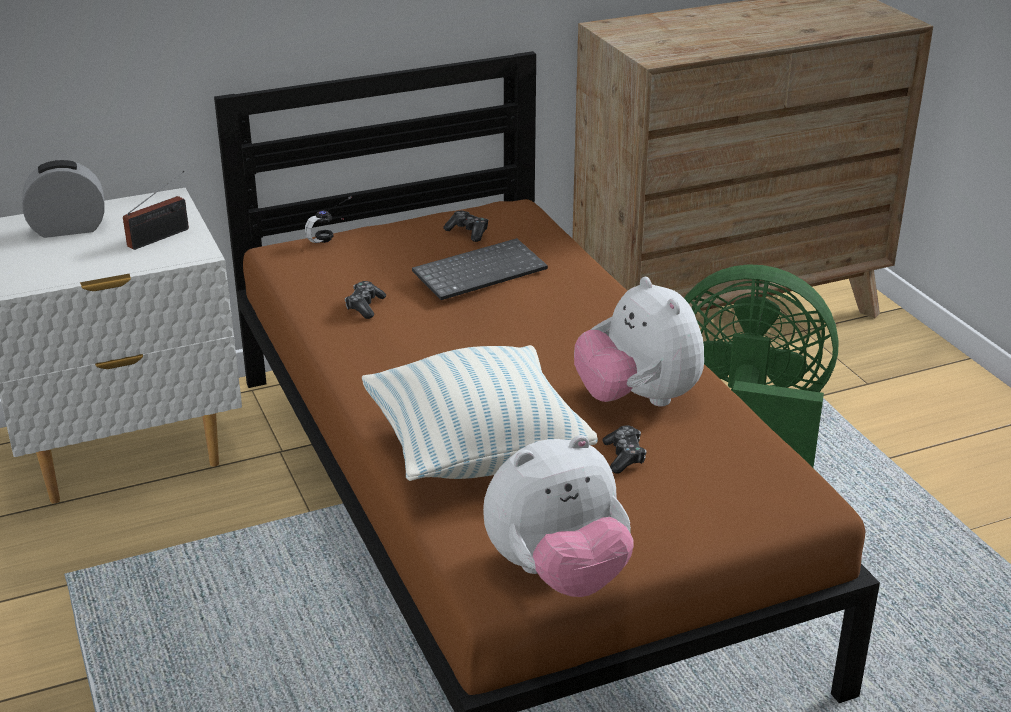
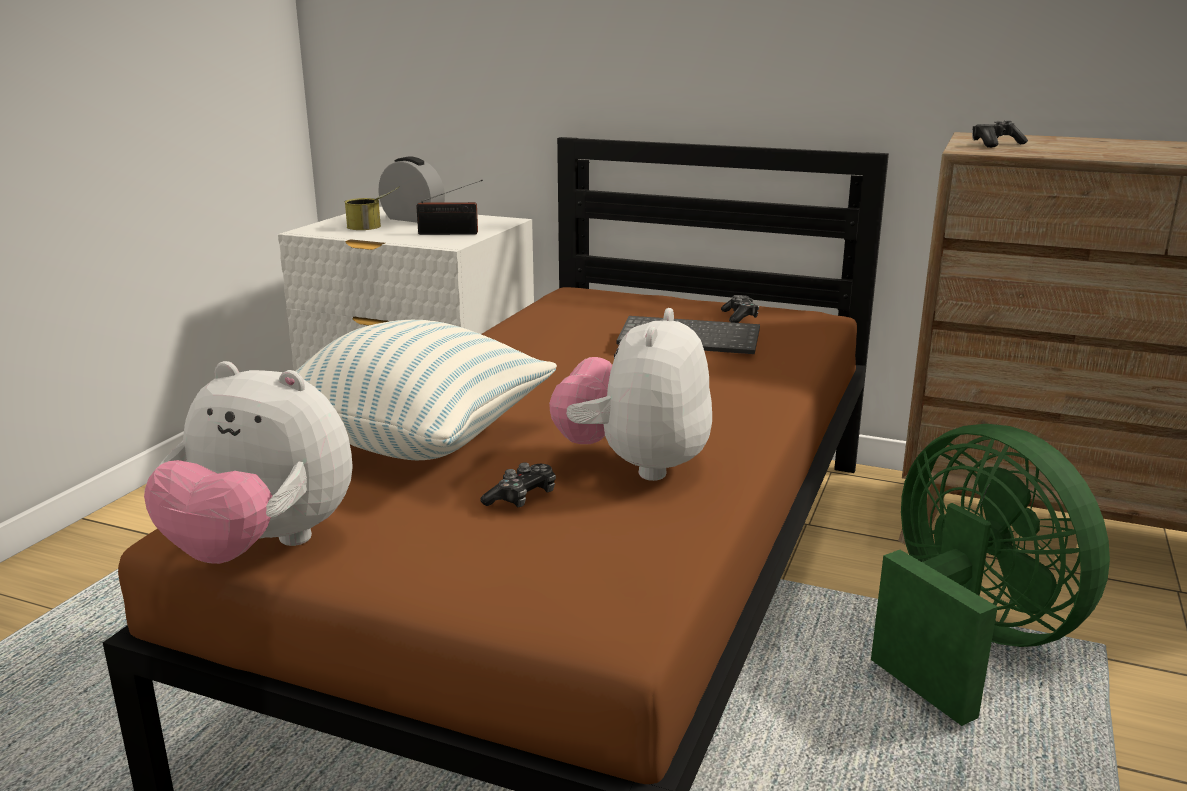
camera: 45 degrees right, 10 degrees down
(58, 255) = (374, 226): none -> can
(337, 238) = (631, 294): headphones -> none
(365, 306) = (557, 332): game controller -> game controller (996, 144)

